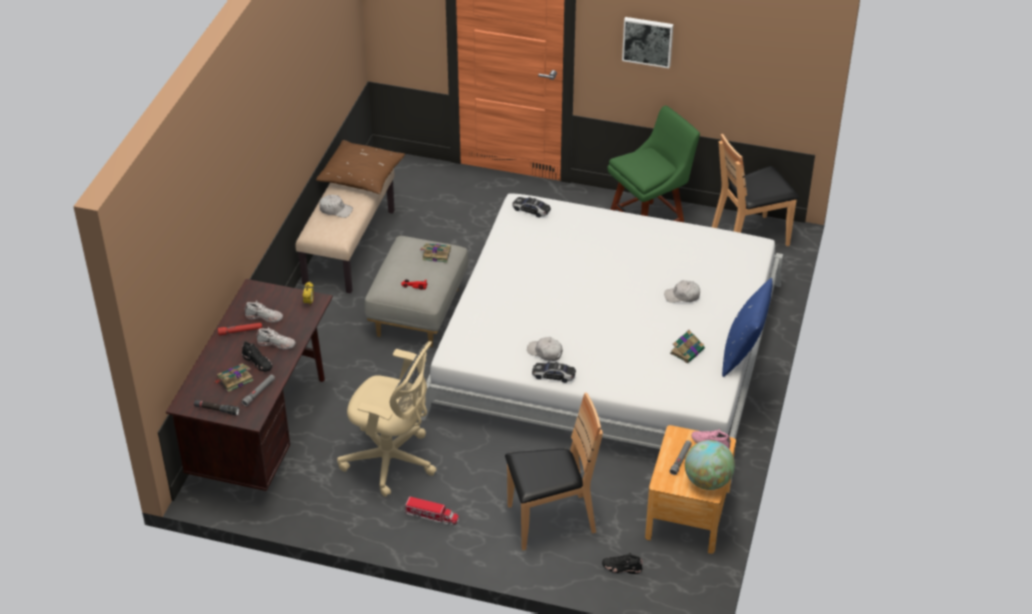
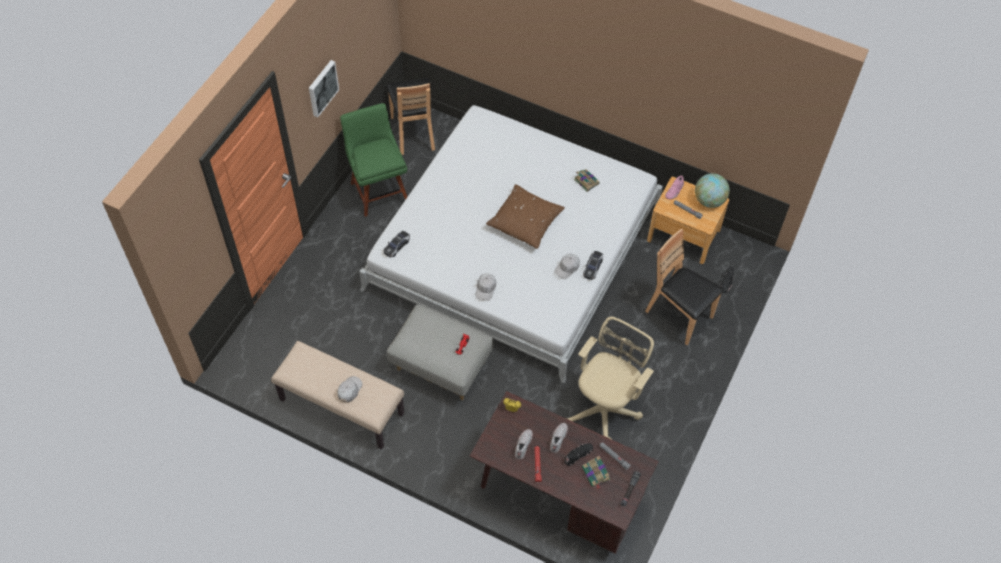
camera: 80 degrees left, 15 degrees up
(361, 176) = (307, 364): brown pillow -> brown pillow (525, 221)
(432, 516) = (664, 389): toy truck -> none
(435, 254) = (426, 324): book -> none
(550, 520) = (679, 316): brown chair -> brown chair turned 45 degrees counterclockwise
(682, 296) = (525, 171): white cap -> white cap (486, 288)
(743, 353) = (593, 151): blue pillow -> none

